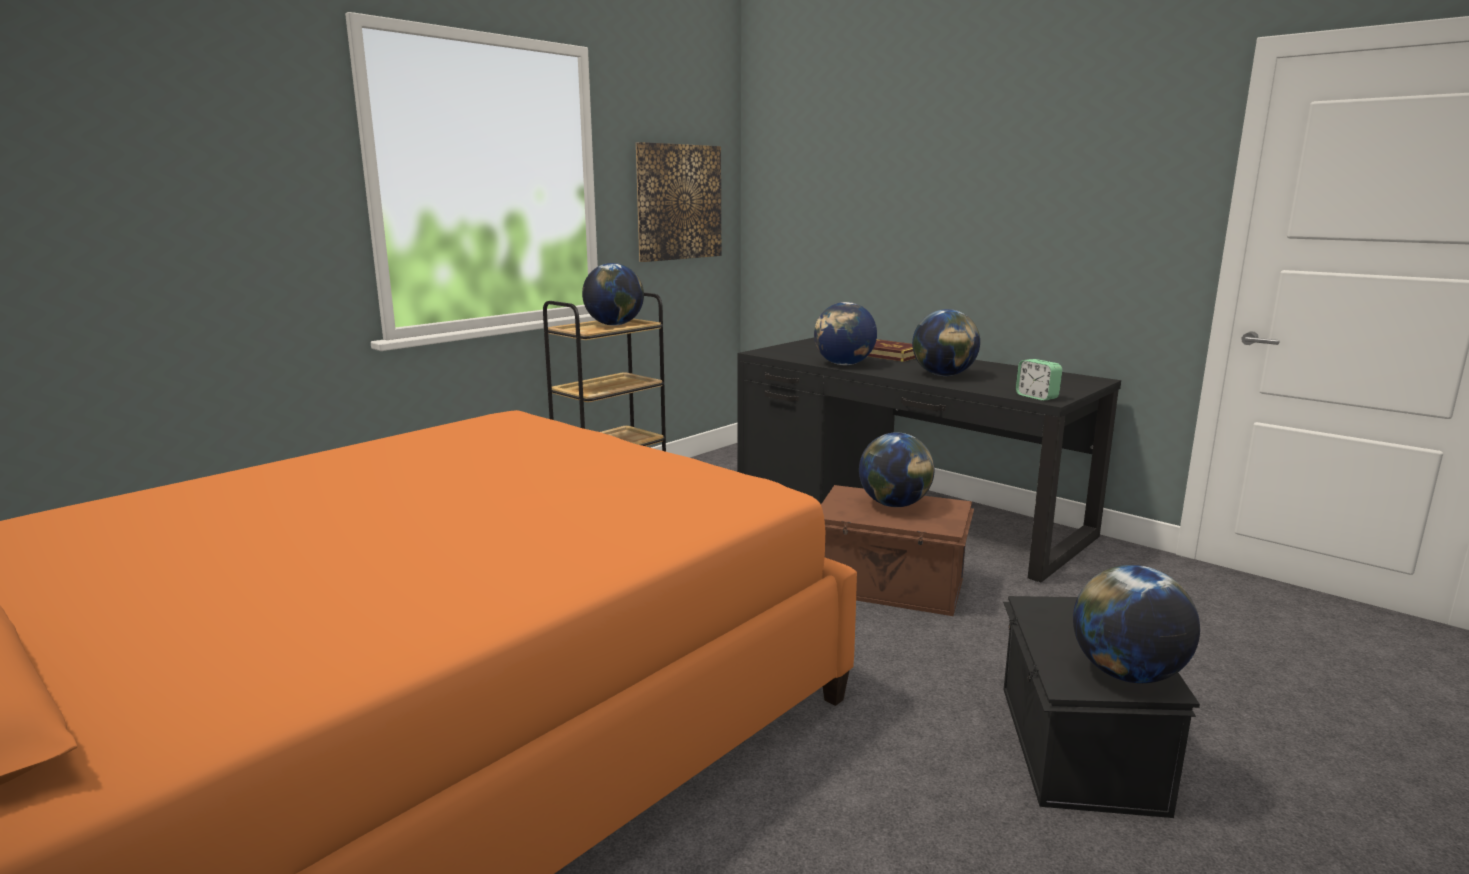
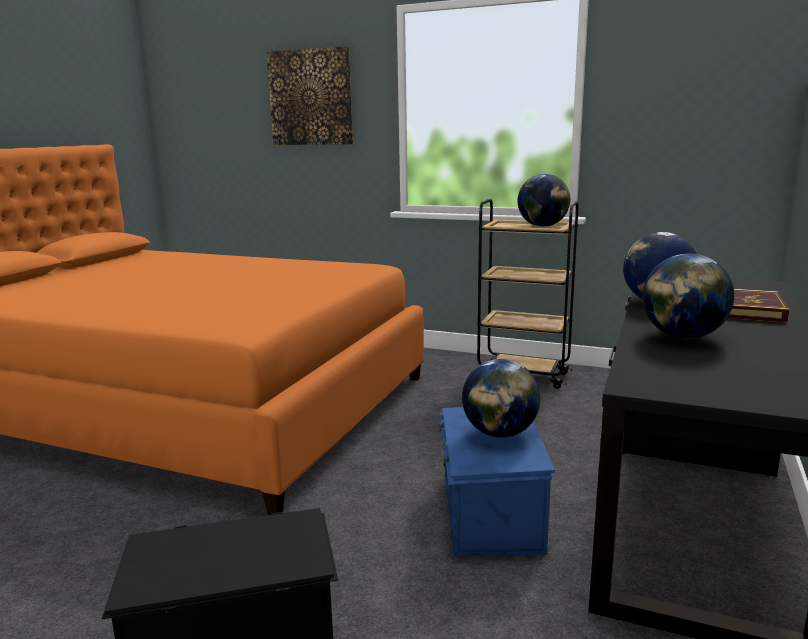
camera: 70 degrees right, 0 degrees up
(678, 202) = (691, 121): picture -> picture (311, 97)
(889, 587) = (488, 513): brown storage box -> blue storage box
(1036, 397) = (639, 380): alarm clock -> none
(1126, 674) = (160, 569): globe -> none

